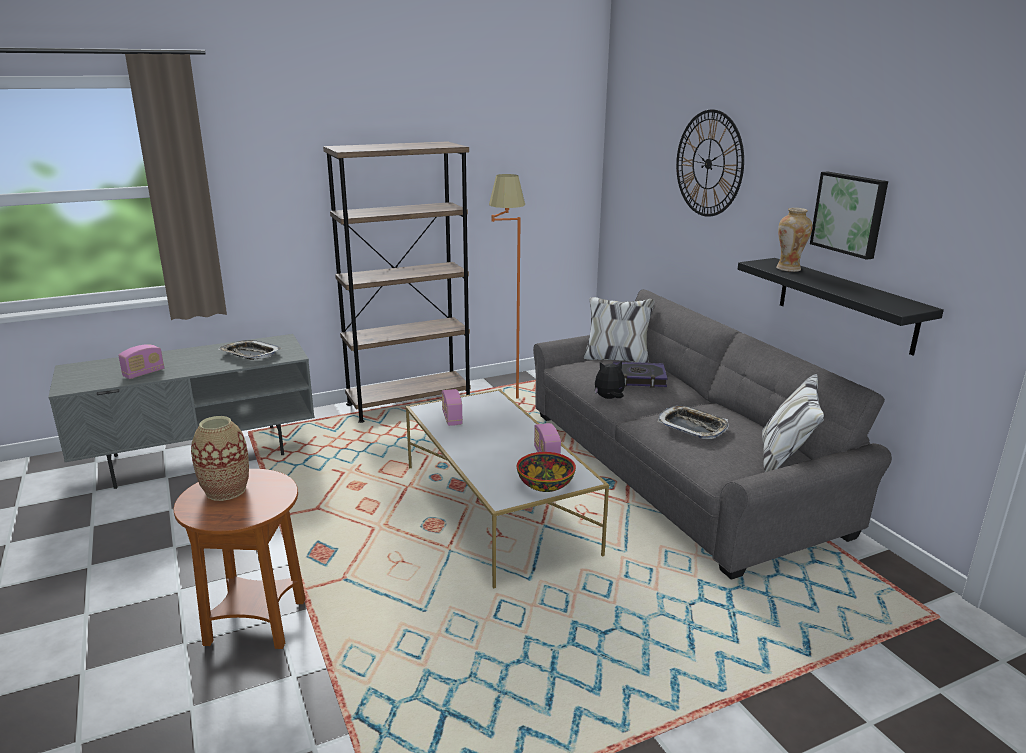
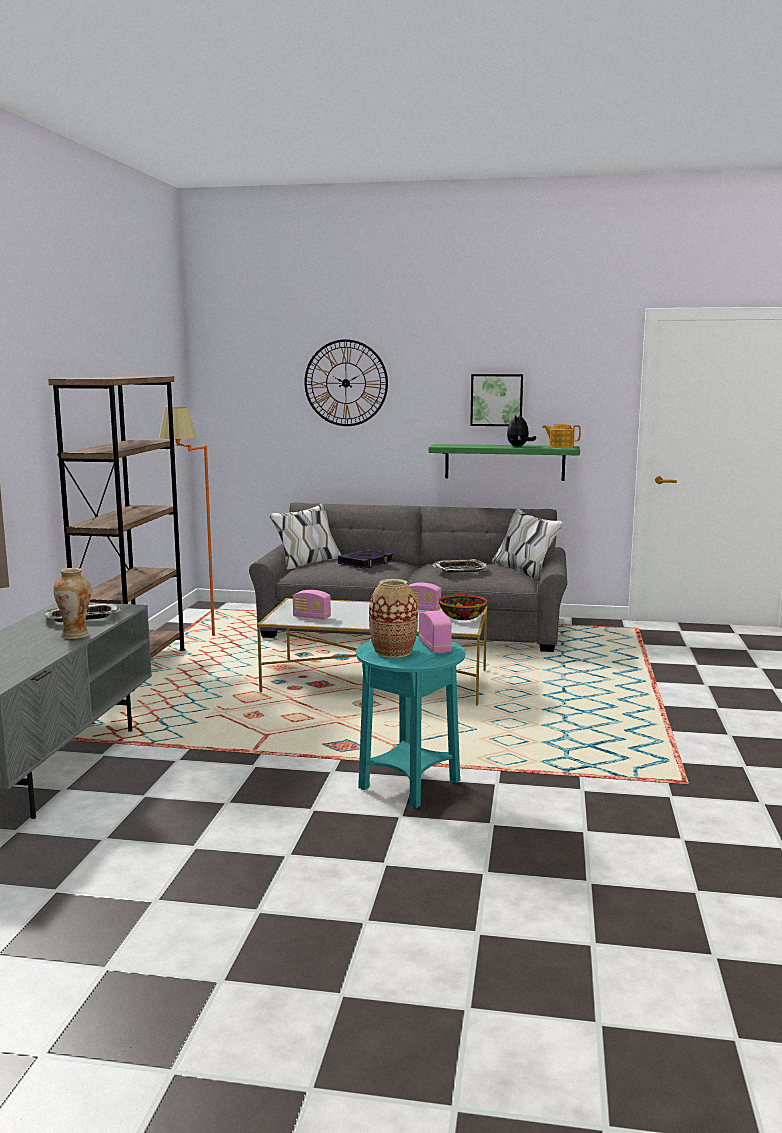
camera: 55 degrees left, 10 degrees down
(144, 373) = (31, 655): radio -> radio (434, 647)
(255, 623) = (409, 786): brown side table -> turquoise side table
(609, 398) = (375, 577): plush toy -> plush toy (519, 446)
(788, 269) = (463, 445): vase -> vase (75, 635)
(845, 304) = (504, 462): black shelf -> green shelf
(898, 304) = (560, 447): none -> teapot

